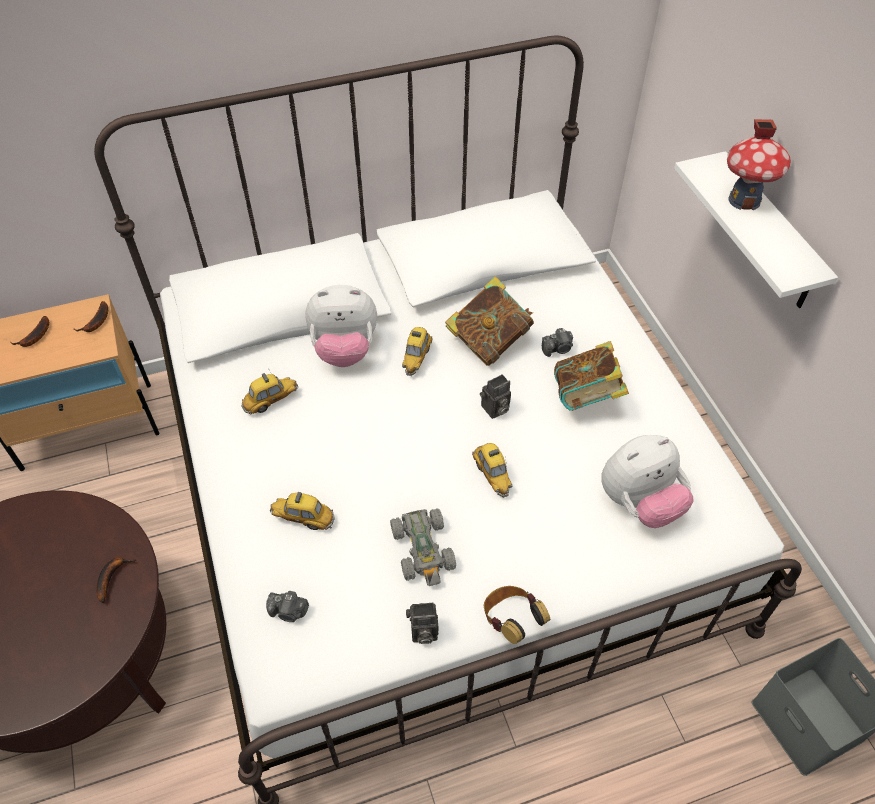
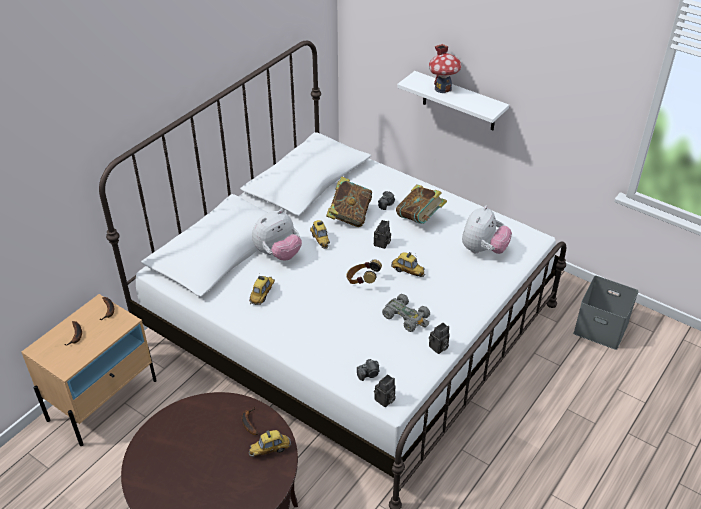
camera: 35 degrees left, 10 degrees down
(270, 670) = (384, 400): none -> camera
(303, 518) = (335, 335): toy car -> toy car (270, 450)
(511, 620) = (472, 322): headphones -> headphones (362, 281)

